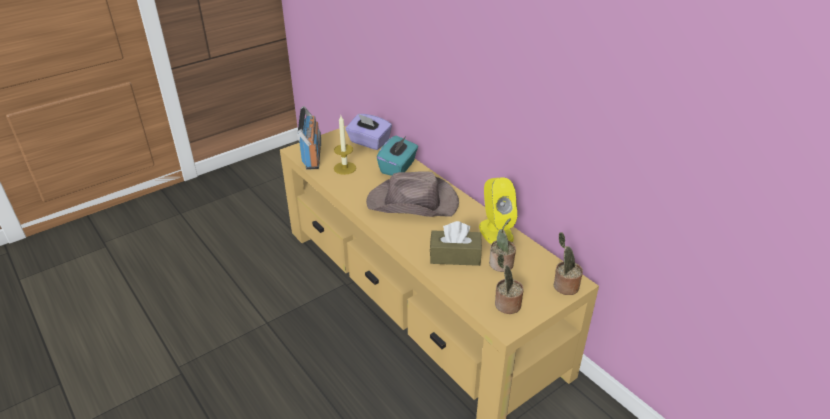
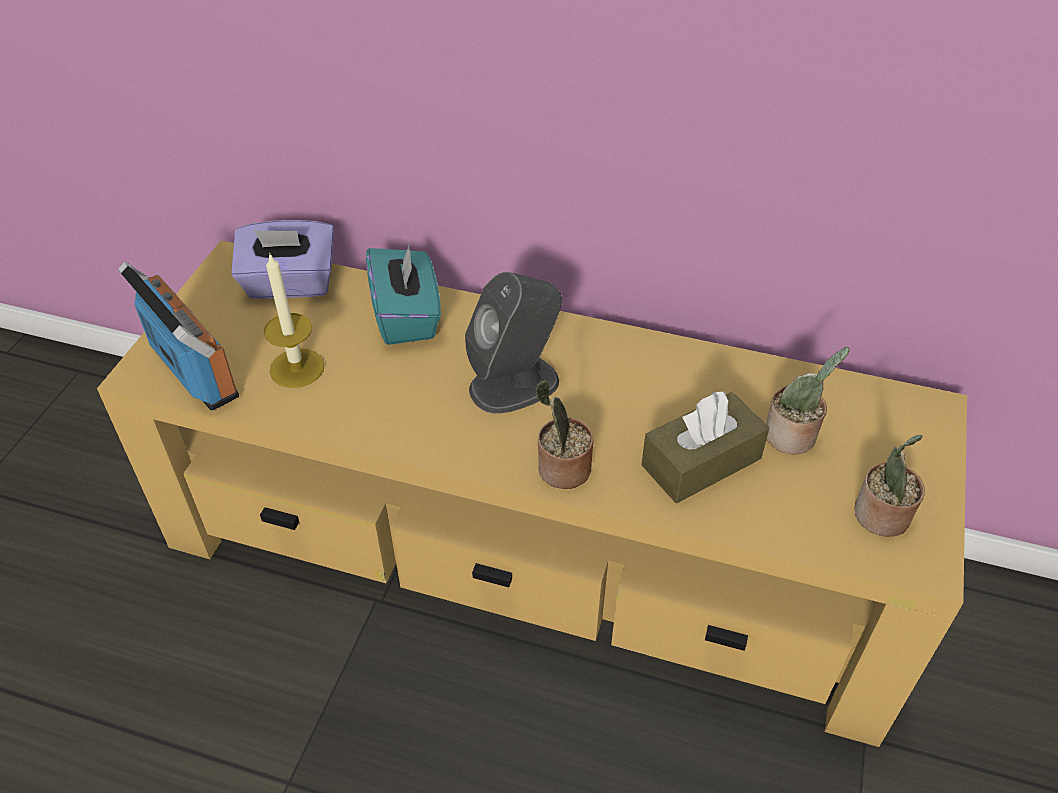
camera: 35 degrees left, 10 degrees up
(413, 203) = (515, 384): brown hat -> grey speaker
(495, 231) = (716, 372): yellow speaker -> none
(564, 286) = (924, 425): potted plant -> potted plant (561, 470)

